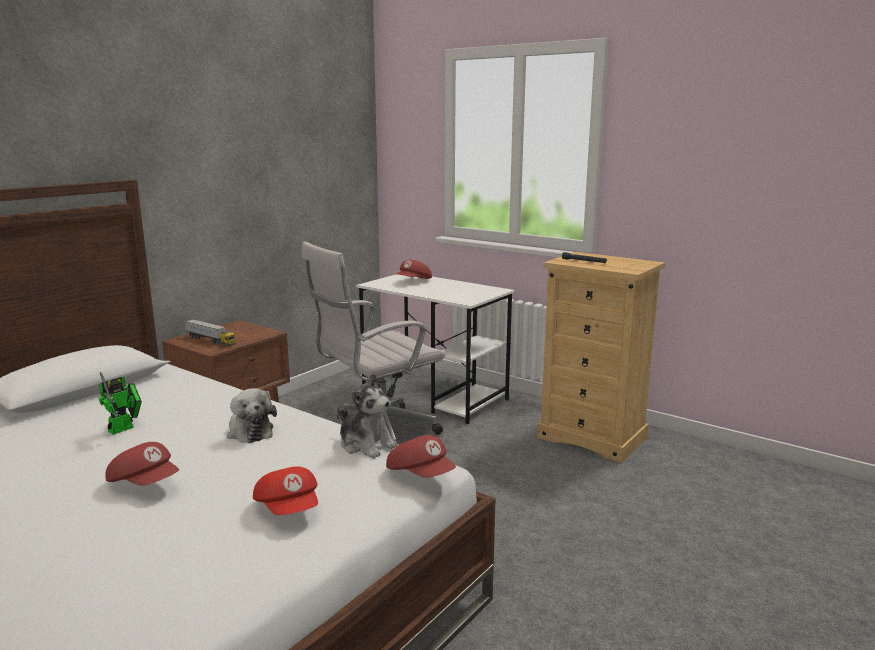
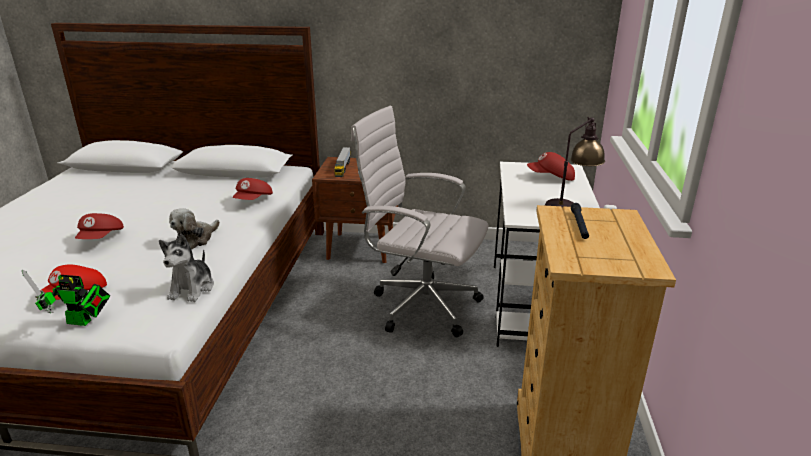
camera: 60 degrees right, 10 degrees up
(124, 428) = (180, 203): toy robot -> toy robot (82, 322)
(421, 474) = (144, 328): red cap -> red cap (253, 200)
(469, 288) = (570, 206): none -> table lamp

